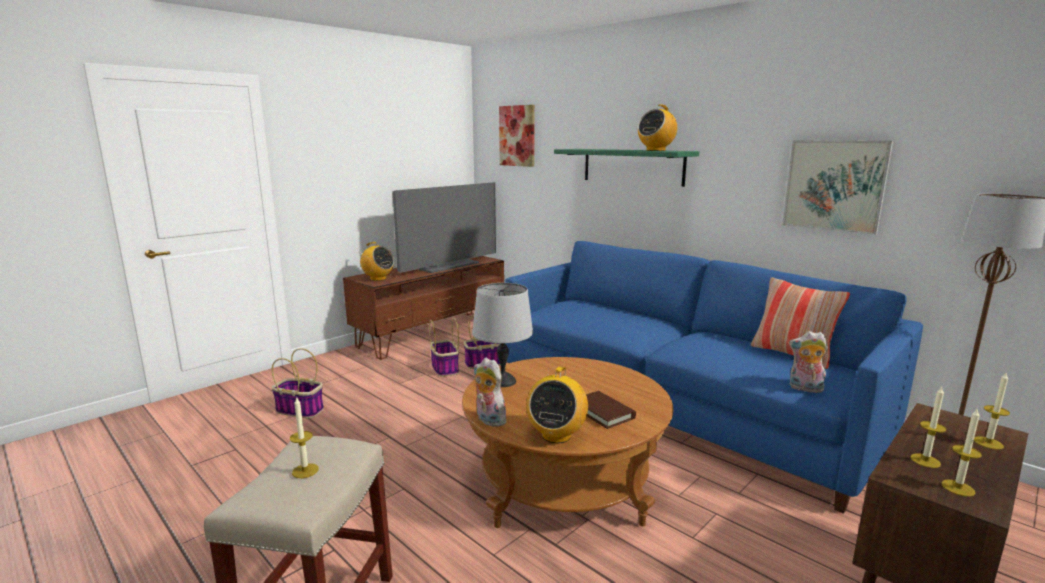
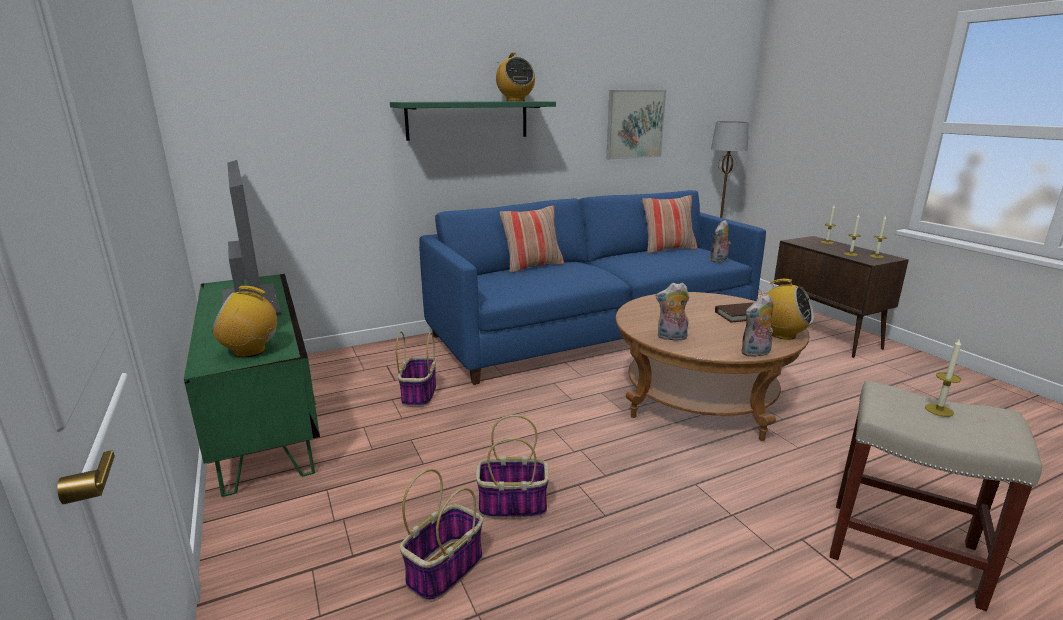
camera: 70 degrees left, 5 degrees up
(378, 278) = (250, 351): radio -> radio turned 150 degrees counterclockwise
(432, 334) = (265, 417): brown tv stand -> green tv stand
(444, 368) = (406, 422): basket -> basket (511, 505)
(503, 381) = (671, 338): grey table lamp -> plush toy
(517, 136) = (272, 85): picture -> none
(623, 310) = (532, 266): none -> pillow

